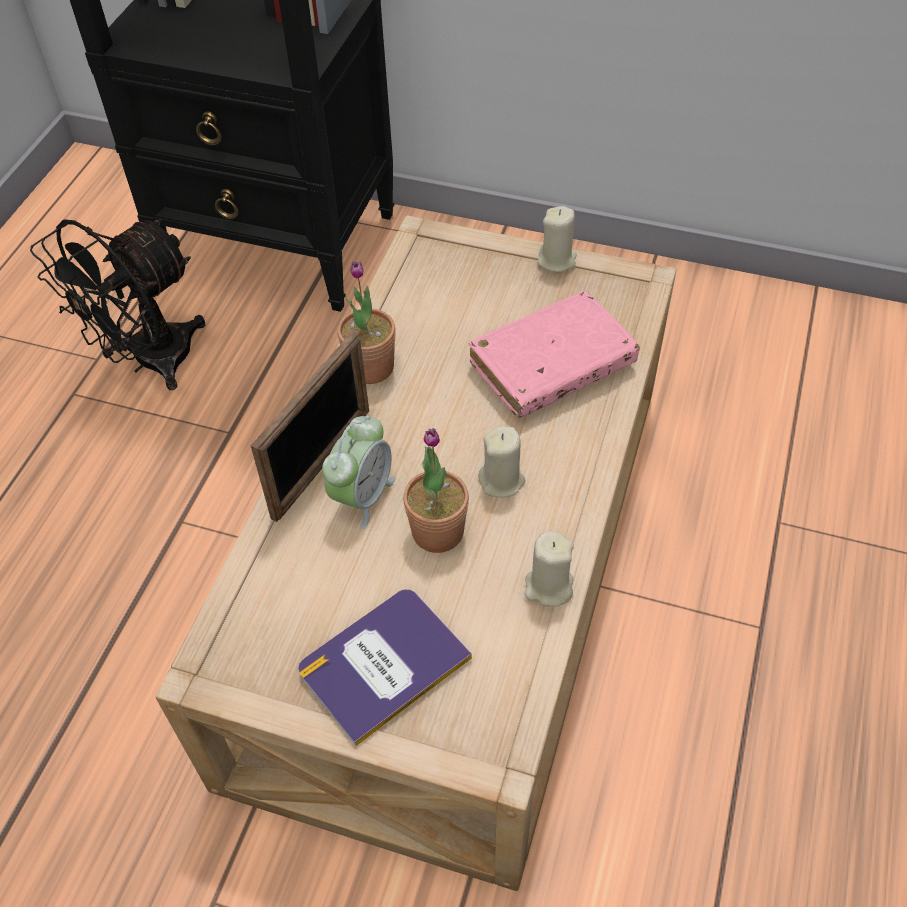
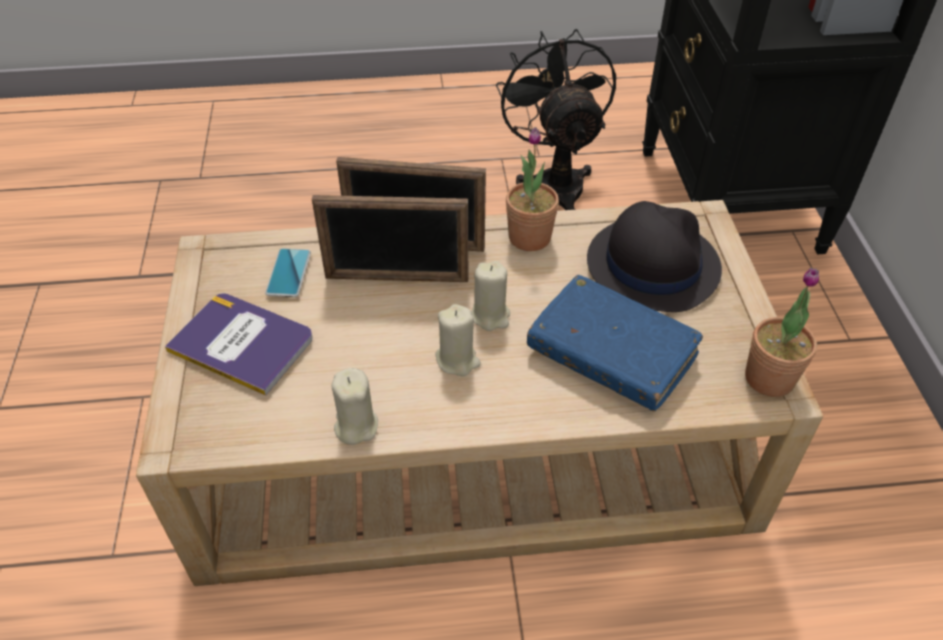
camera: 65 degrees right, 5 degrees down
(149, 362) = (555, 181): black fan -> black fan turned 60 degrees clockwise
(297, 592) = (289, 273): none -> phone
(362, 496) = (396, 279): alarm clock -> picture frame
(438, 531) = (383, 335): potted plant -> potted plant (769, 378)
(460, 295) = (652, 264): none -> black hat
(552, 365) = (611, 353): pink book -> blue book
(557, 260) = (751, 316): beige candle -> beige candle (490, 316)

